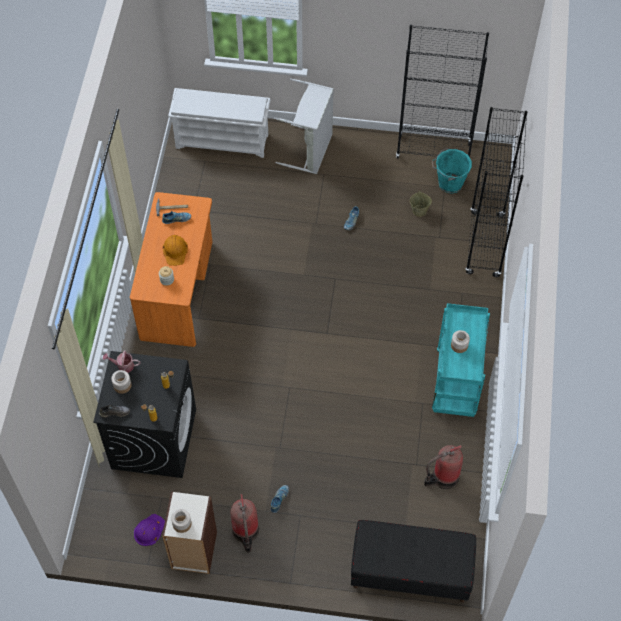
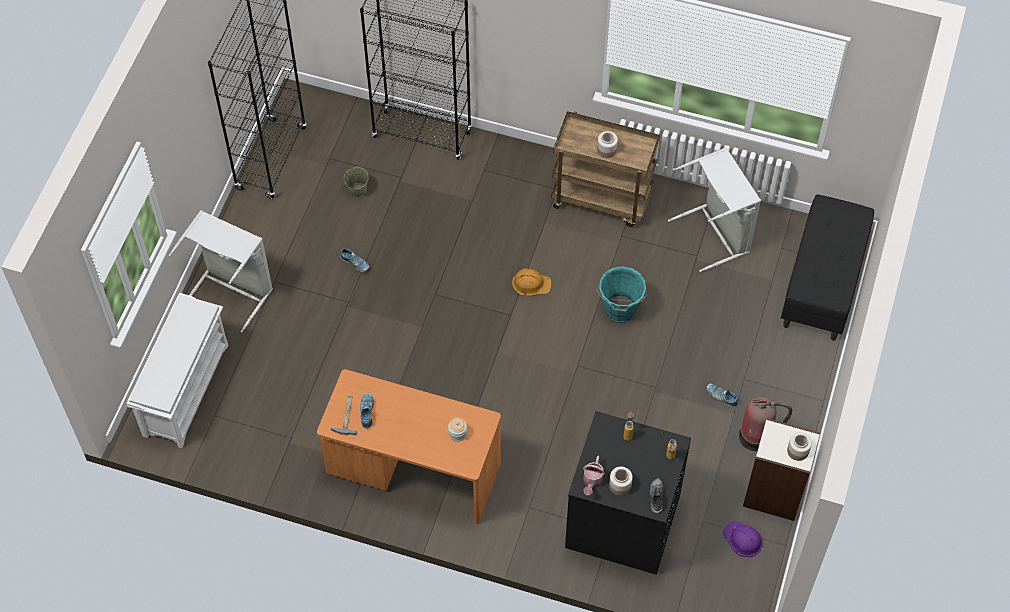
camera: 80 degrees left, 0 degrees up
(175, 251) = (416, 419): orange hard hat -> orange hard hat (531, 283)
(443, 478) = (716, 233): fire extinguisher -> grey laundry basket
(449, 183) = (325, 152): turquoise bucket -> turquoise bucket (620, 310)
(456, 384) = (603, 198): turquoise cart -> brown cart

